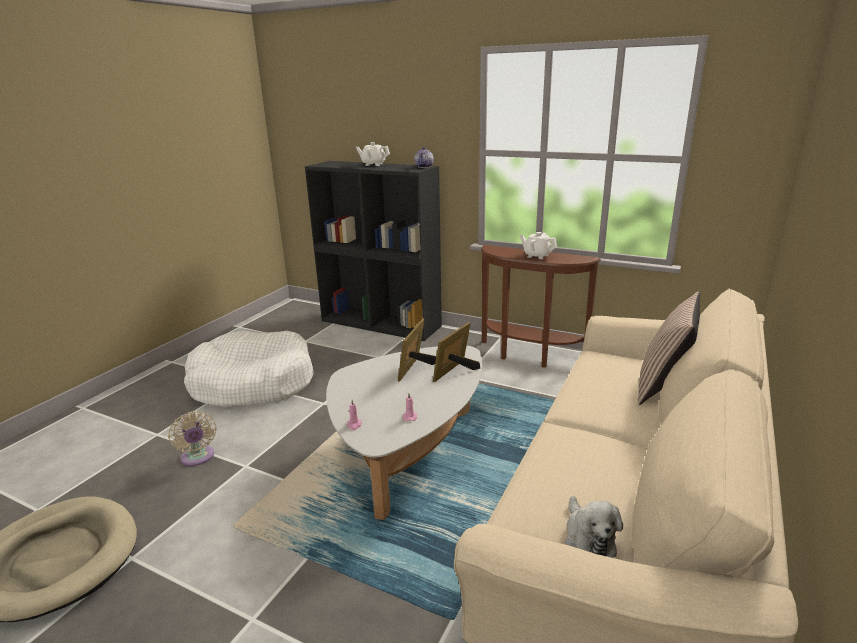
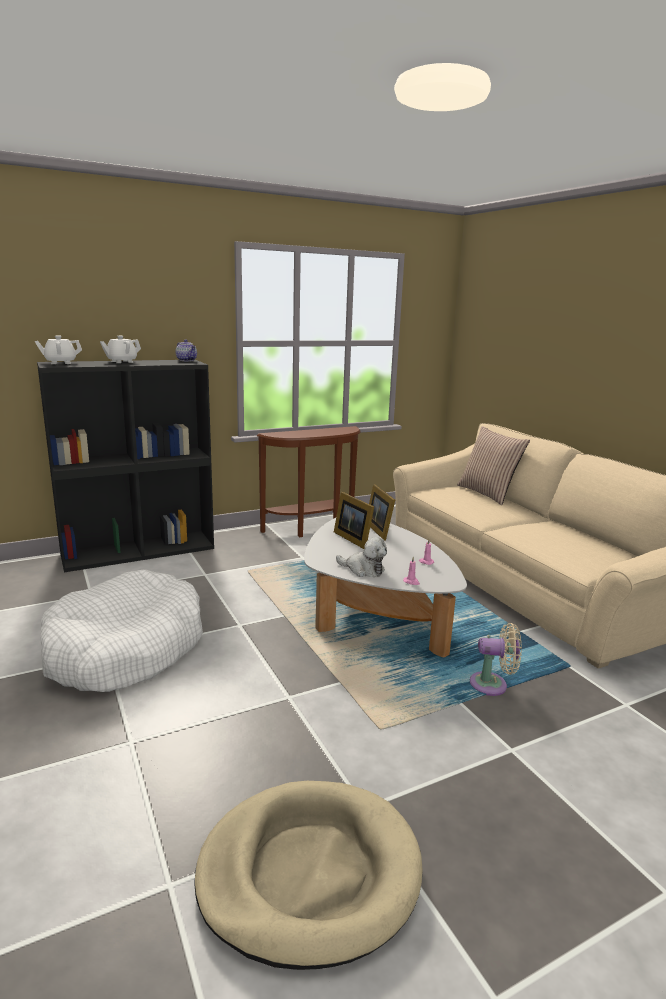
camera: 55 degrees left, 5 degrees down
(198, 458) = (232, 723): beige fan -> beige fan (492, 685)
(537, 256) = (319, 432): white teapot -> white teapot (60, 363)
(588, 537) = (615, 559): plush toy -> plush toy (363, 569)

